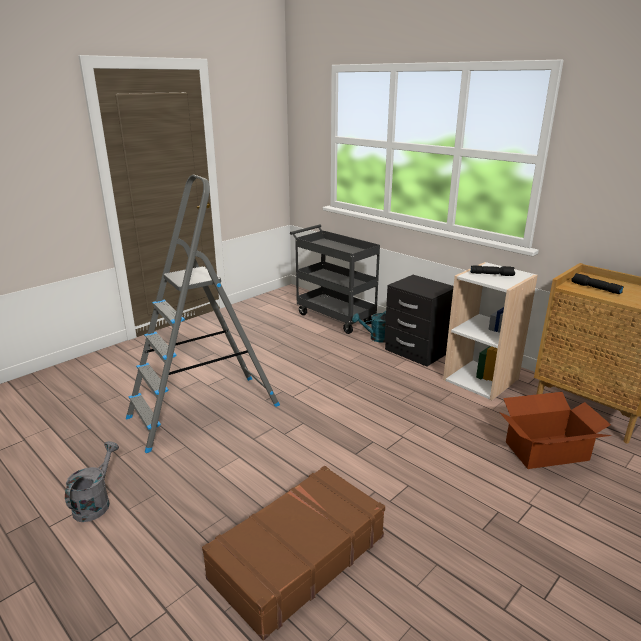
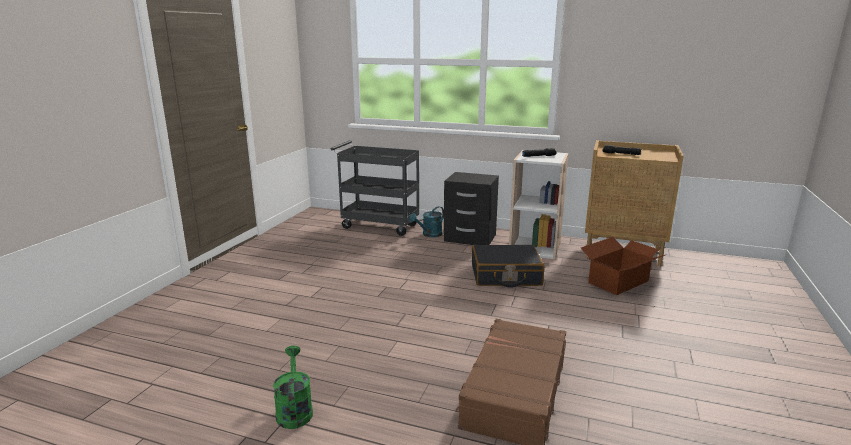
camera: 25 degrees left, 5 degrees down
(95, 502) = (294, 410): grey watering can -> green watering can
(203, 412) = (328, 317): grey step ladder -> none
(414, 408) = (505, 275): none -> black suitcase

